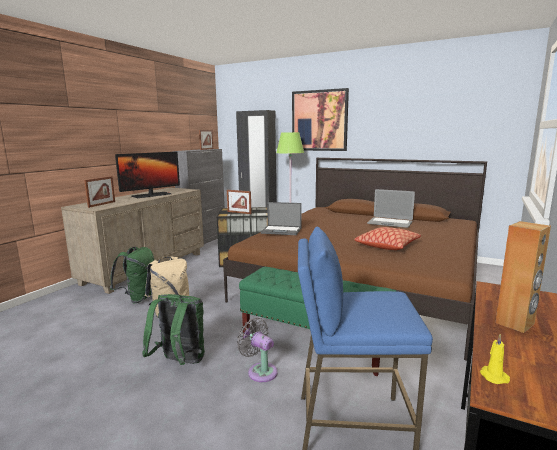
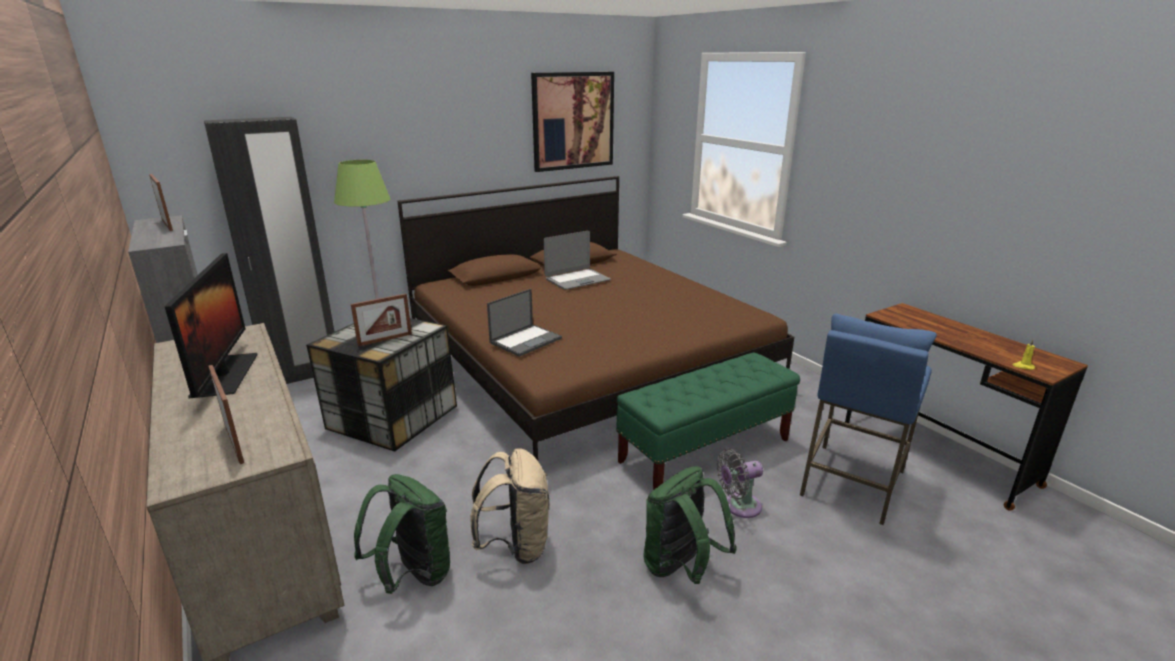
camera: 60 degrees left, 10 degrees up
(319, 120) = (388, 133): picture -> picture (573, 121)
(387, 245) = (658, 310): pillow -> none
(515, 323) = (949, 333): brown speaker -> none

